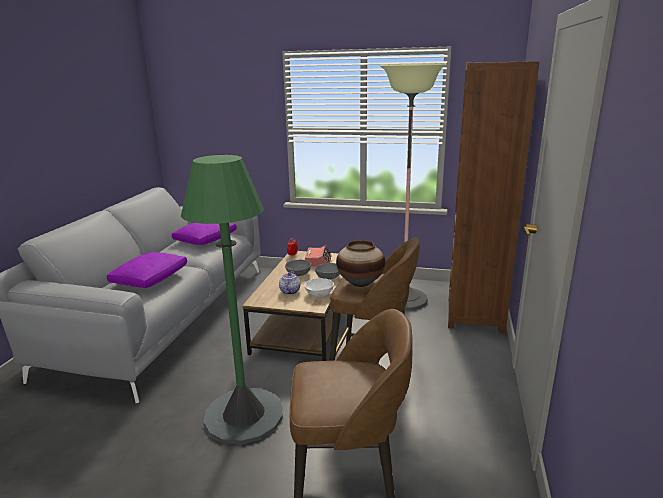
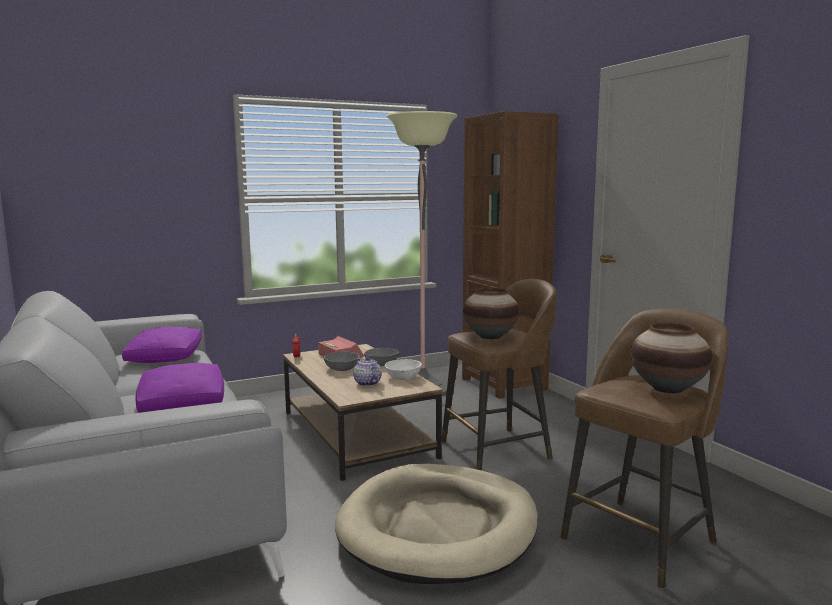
camera: 40 degrees left, 10 degrees down
(244, 415) = (439, 528): green floor lamp -> beige dog bed
(353, 391) = (668, 389): none -> vase

